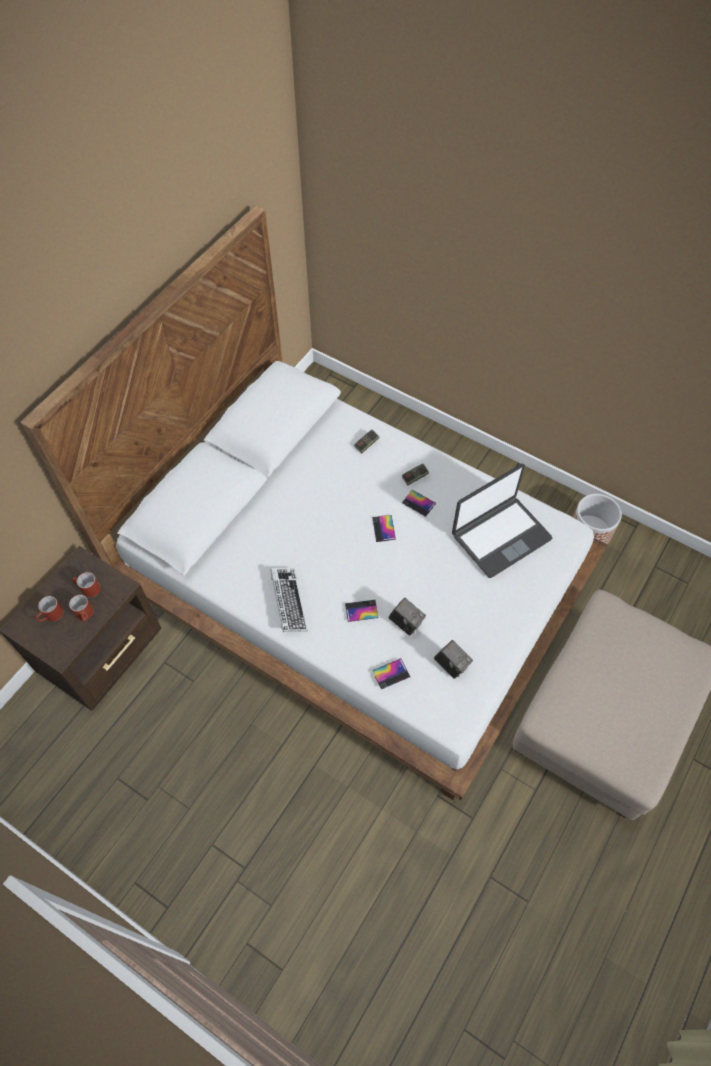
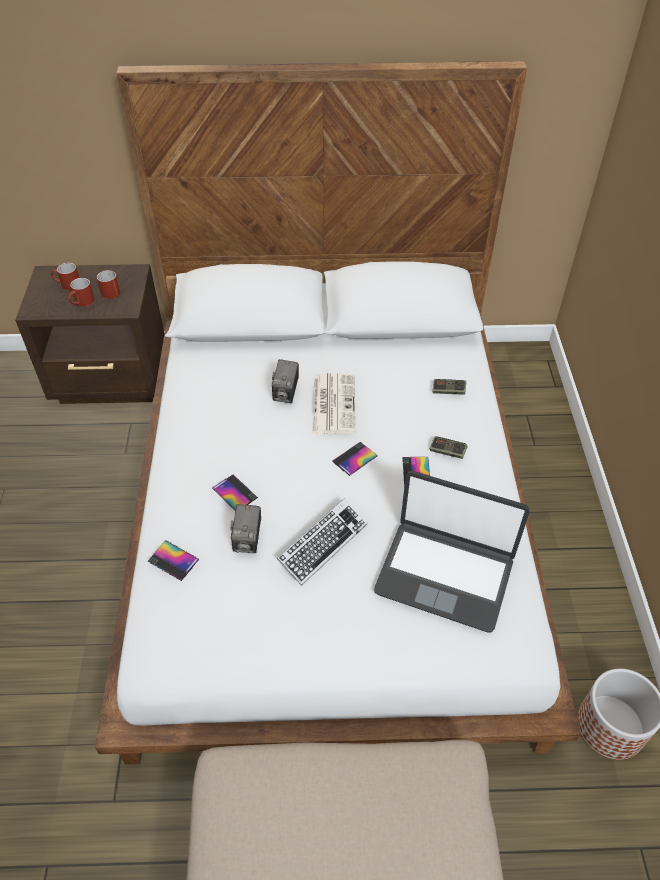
camera: 55 degrees right, 10 degrees down
(288, 602) = (202, 430): keyboard -> keyboard (322, 544)
(327, 512) = (333, 403): none -> newspaper
(451, 665) = (224, 614): camera -> camera (286, 393)

